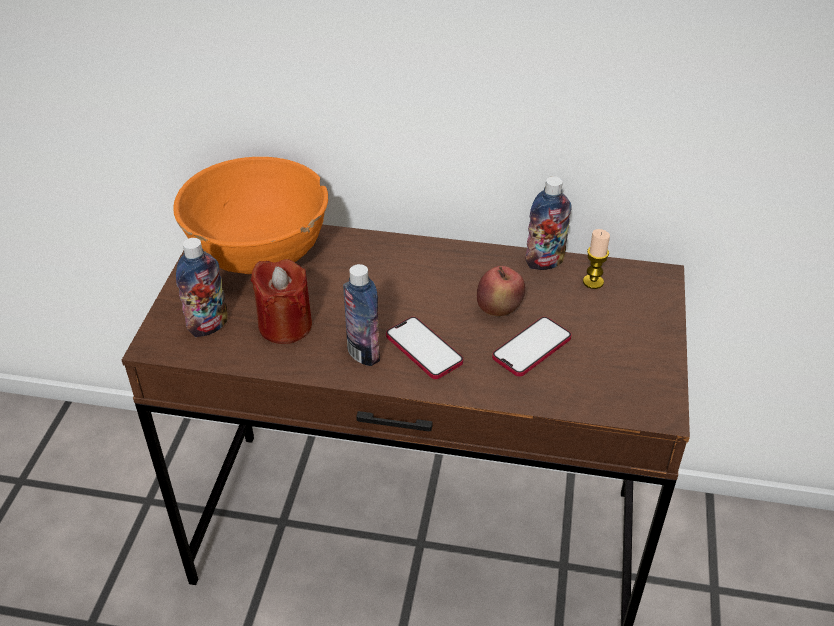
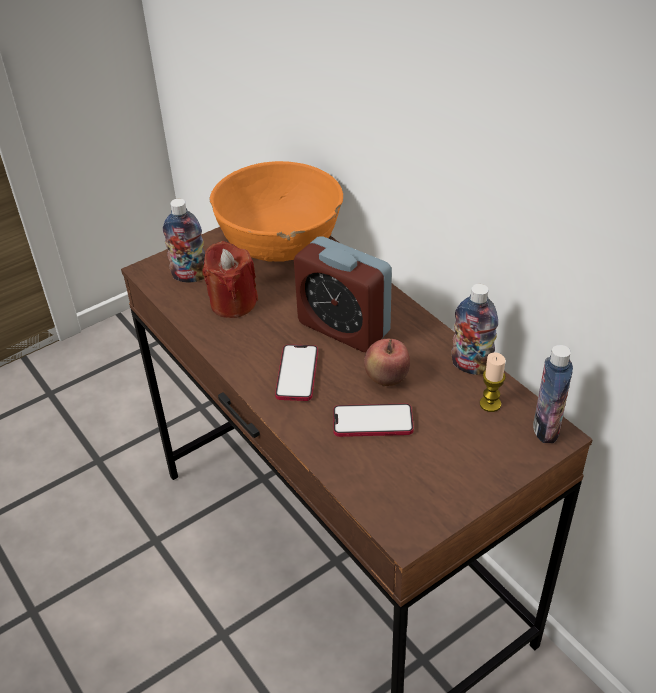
camera: 45 degrees right, 0 degrees up
(363, 353) = (256, 351): bottle -> bottle (546, 428)
(411, 290) = (343, 327): none -> alarm clock

